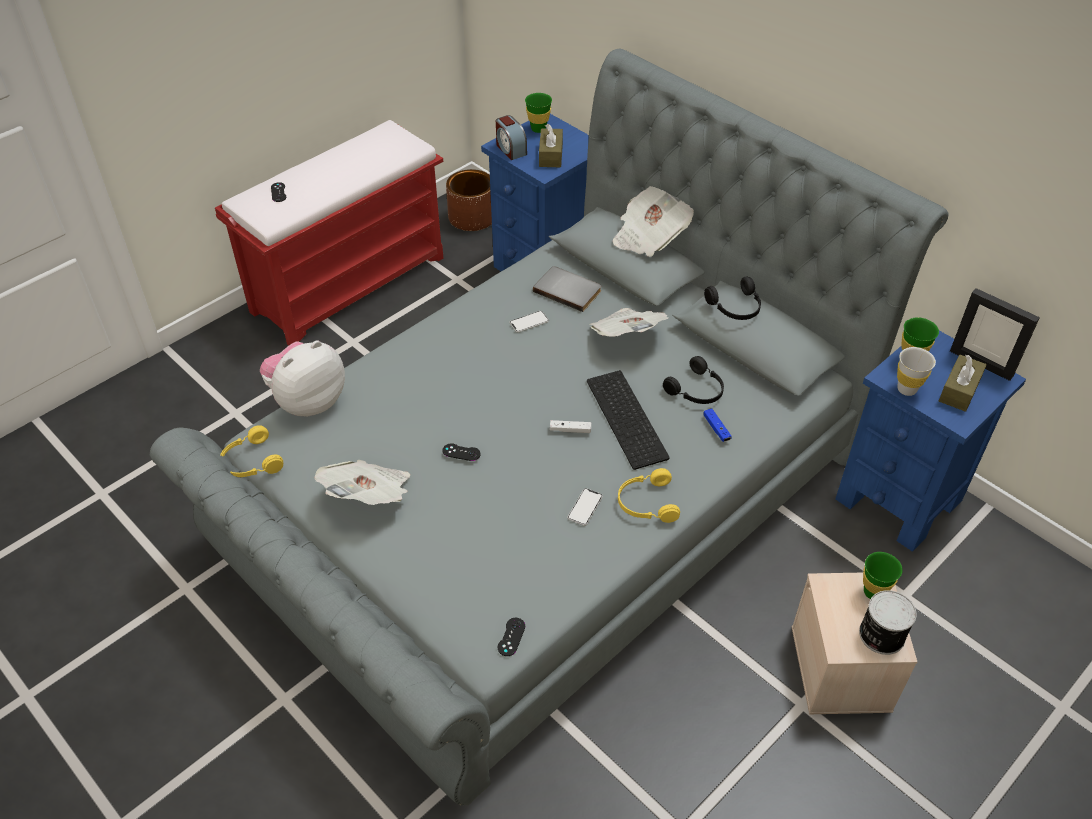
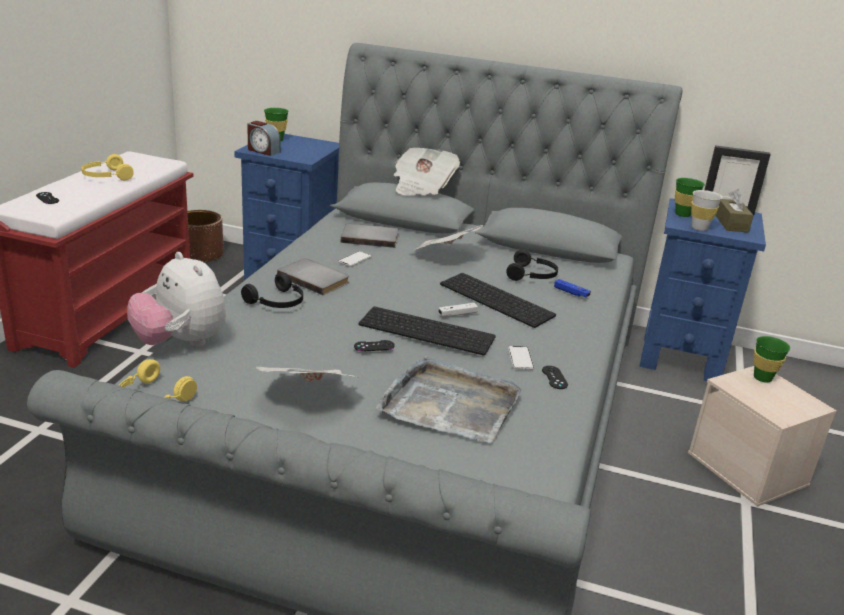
camera: 30 degrees left, 20 degrees down
(308, 401) = (180, 343): plush toy -> plush toy turned 60 degrees counterclockwise
(471, 343) = (315, 278): none -> grey book
(476, 544) = (450, 404): none -> grey tray
(511, 637) = (548, 462): black game controller -> black game controller (554, 377)
(524, 446) = (428, 330): none -> keyboard
(550, 155) = (301, 151): brown tissue box -> none
(646, 503) = (566, 346): yellow headphones -> yellow headphones (106, 176)
(736, 307) = (528, 213): black headphones -> black headphones (277, 302)
(880, 635) = (796, 401): can -> none

